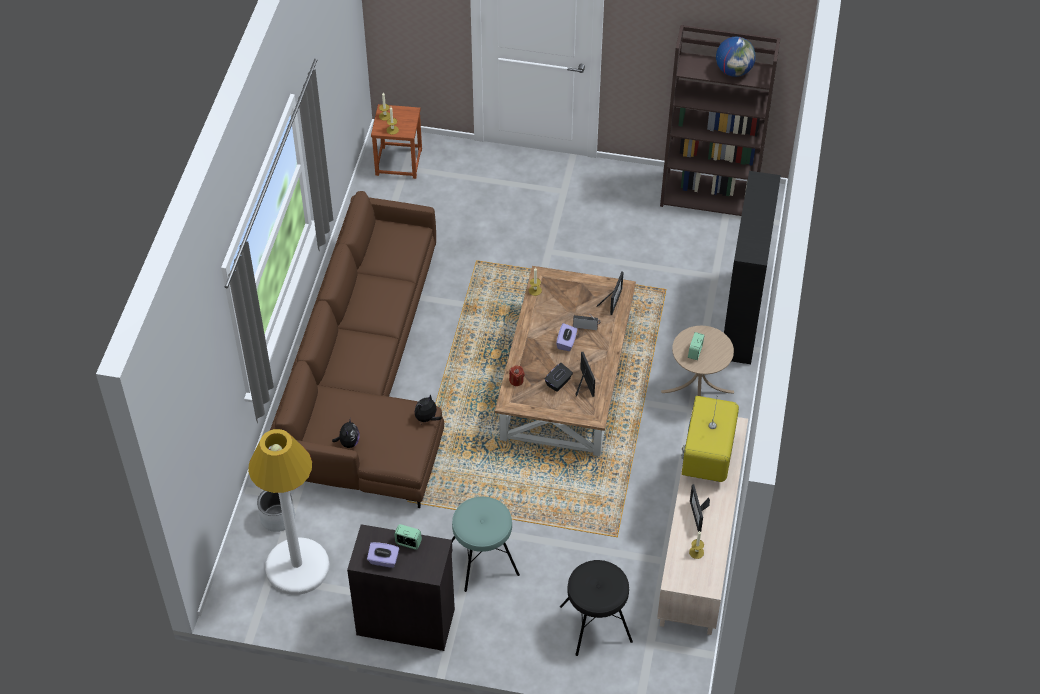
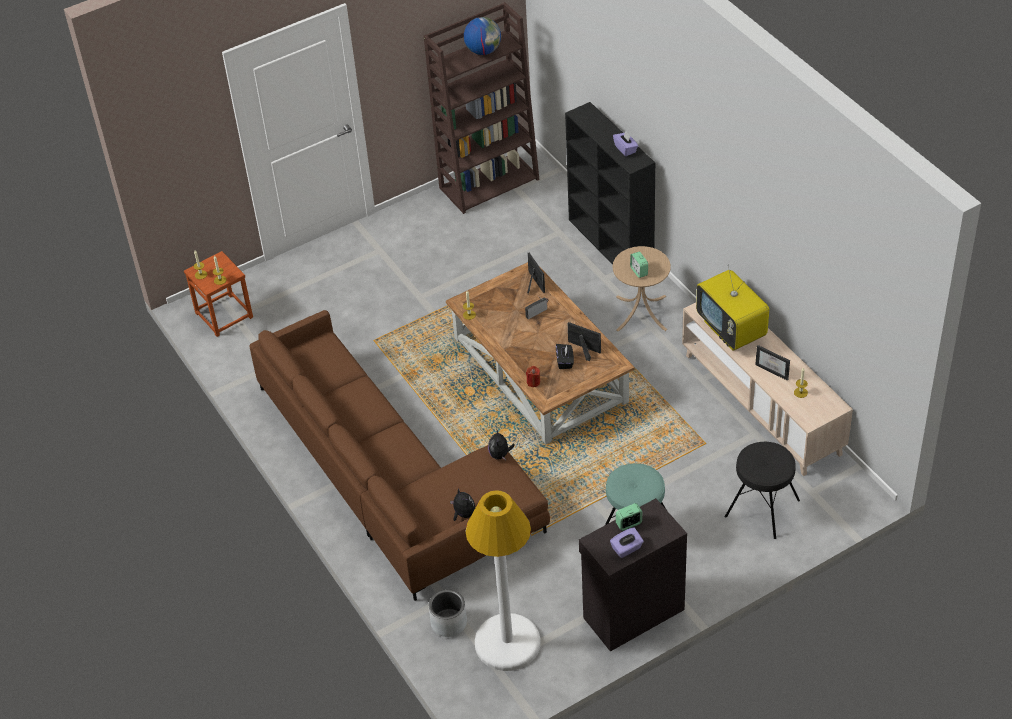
camera: 40 degrees left, 5 degrees down
(566, 342) = (536, 332): purple tissue box -> purple tissue box (625, 149)

